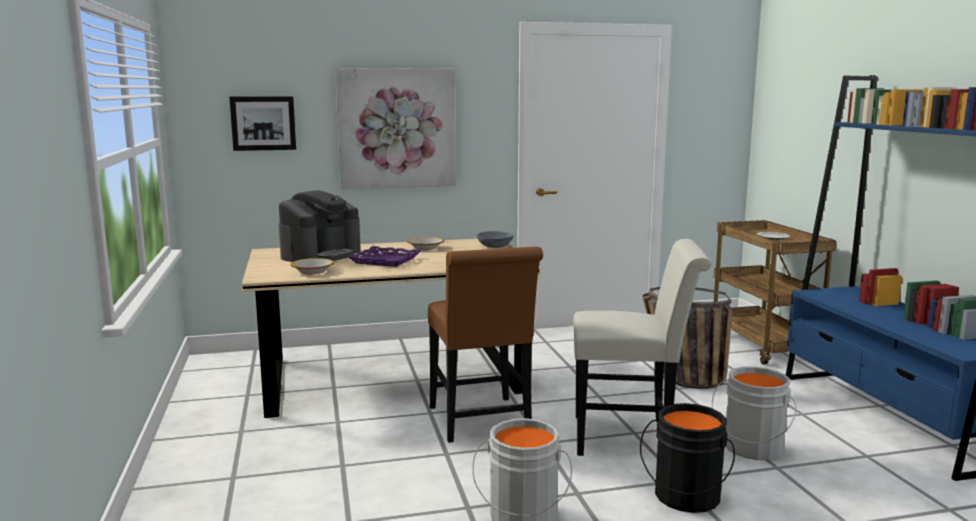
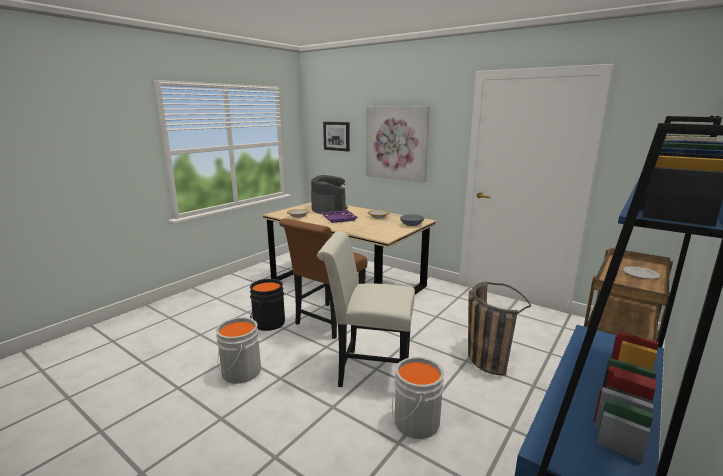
camera: 50 degrees right, 5 degrees up
(321, 254) = (328, 209): coffee machine -> coffee machine turned 105 degrees counterclockwise
(631, 437) = (368, 370): white chair -> white chair turned 135 degrees clockwise
(685, 497) = (311, 416): black bucket -> black bucket (267, 323)

